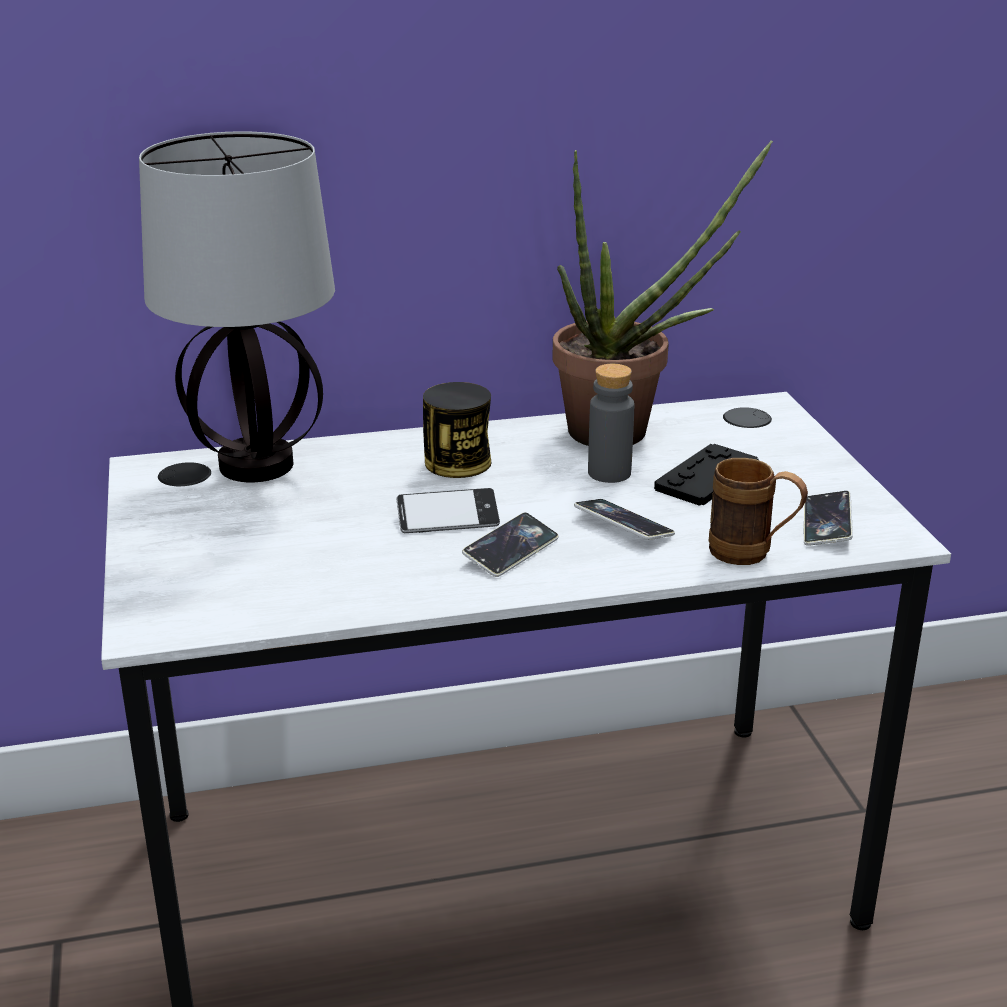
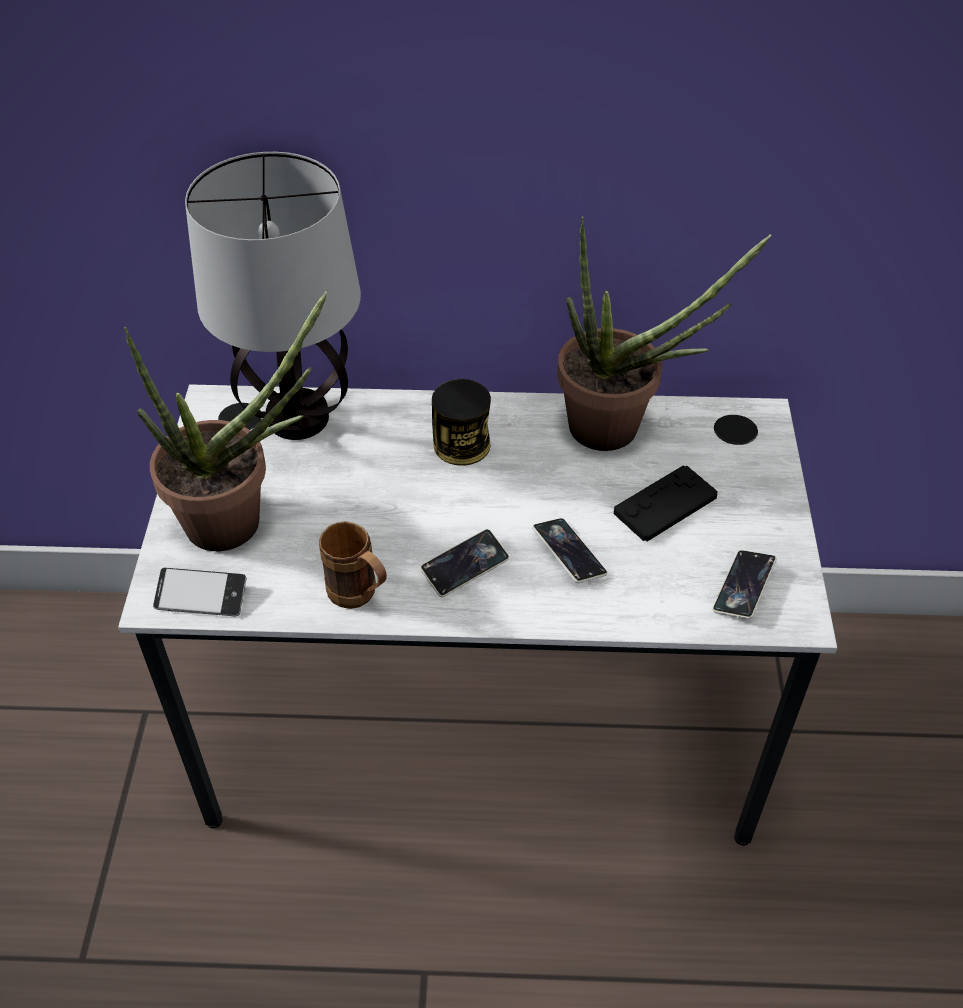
camera: 15 degrees right, 20 degrees up
(223, 552) = (240, 522): none -> potted plant
(448, 519) = (428, 516): phone -> phone (201, 597)
(609, 473) = (583, 483): grey bottle -> none
(752, 555) = (662, 614): brown mug -> brown mug (359, 597)

